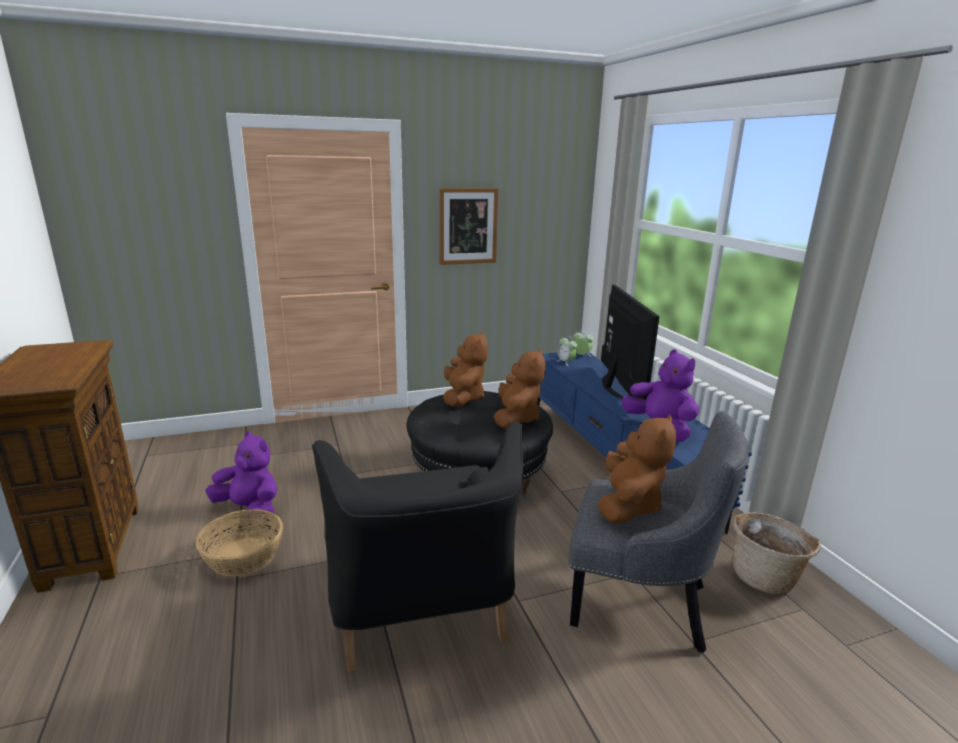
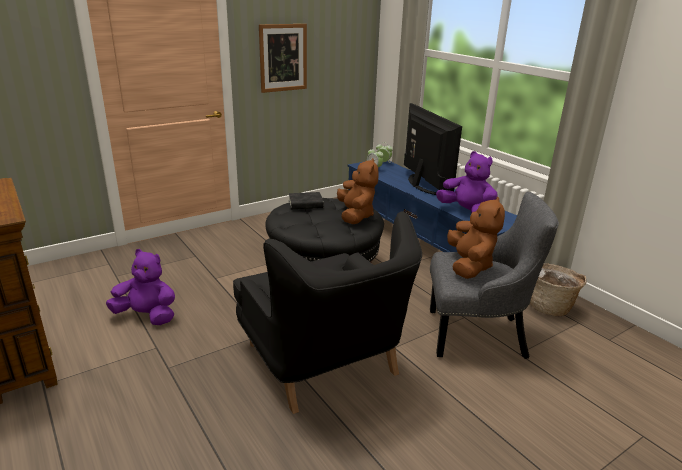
camera: 15 degrees left, 5 degrees up
(244, 556) = (163, 350): basket -> none
(463, 398) = (305, 204): brown plush toy -> black book

